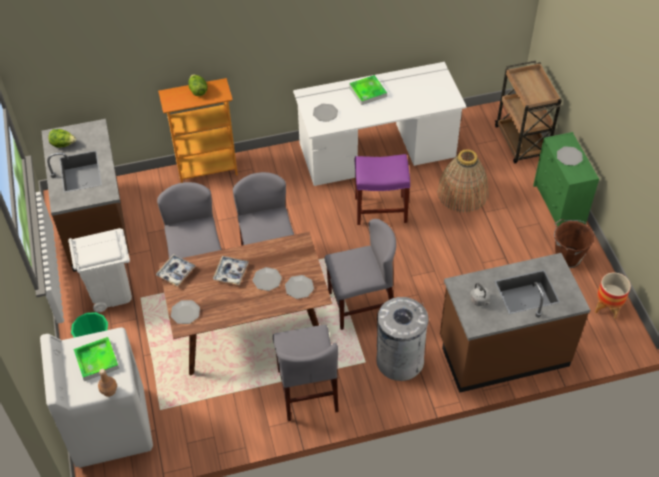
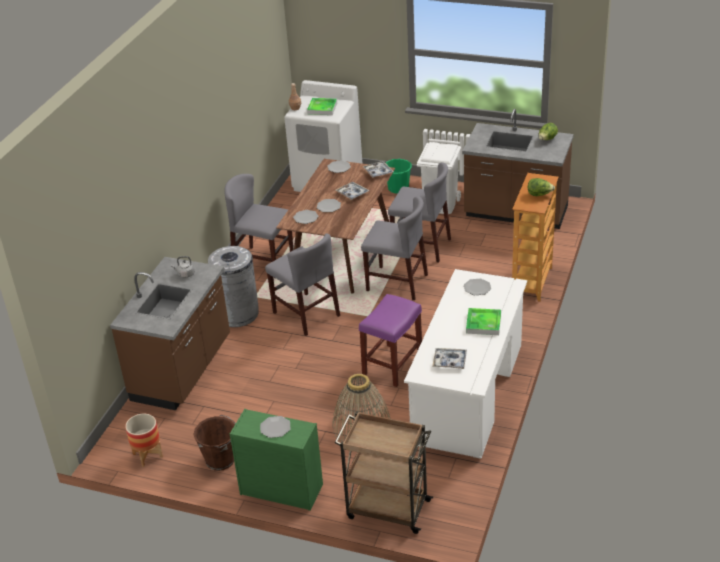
camera: 125 degrees right, 15 degrees down
(360, 305) = (306, 314): grey chair -> grey chair turned 60 degrees counterclockwise
(425, 91) = (449, 361): none -> tray

